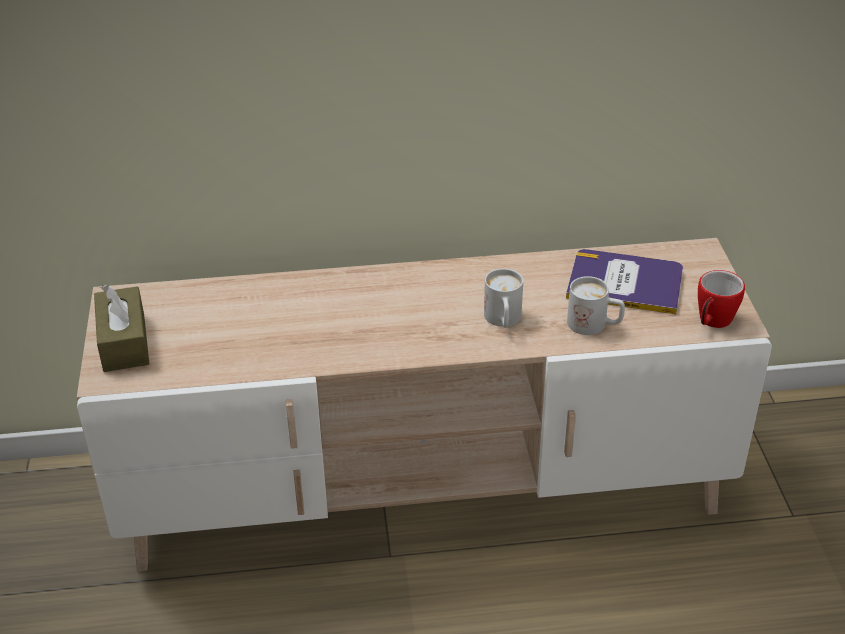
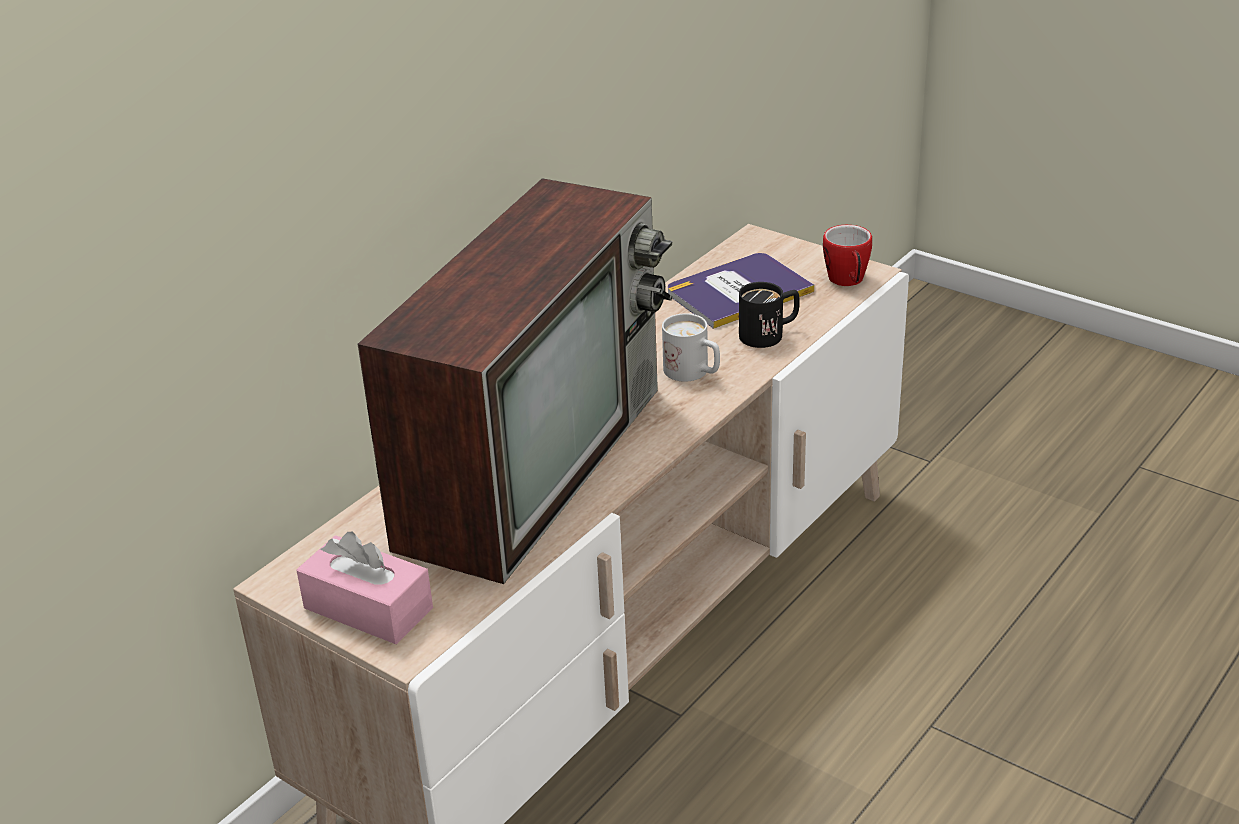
camera: 45 degrees left, 5 degrees down
(124, 342) = (368, 608): brown tissue box -> pink tissue box
(327, 315) = (533, 461): none -> television
(594, 325) = (769, 334): white mug -> black mug

